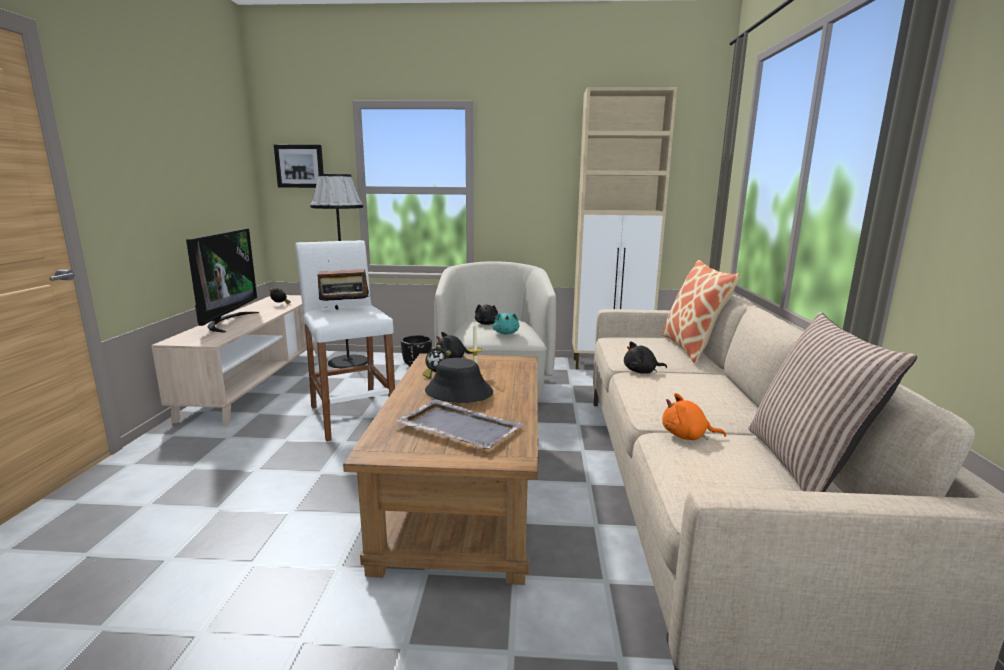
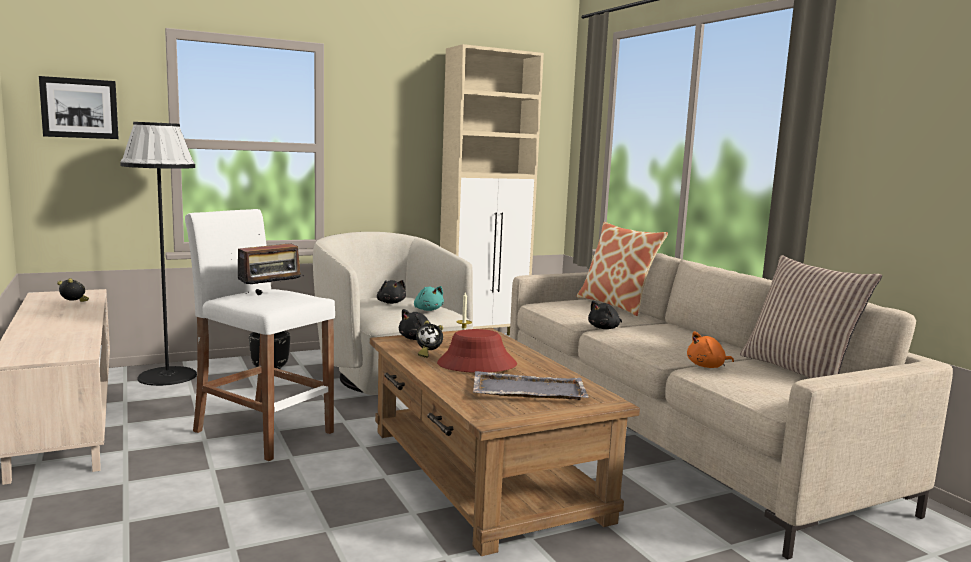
camera: 30 degrees left, 5 degrees down
(227, 322) = (40, 330): television -> none
(458, 392) = (476, 365): black hat -> red hat

